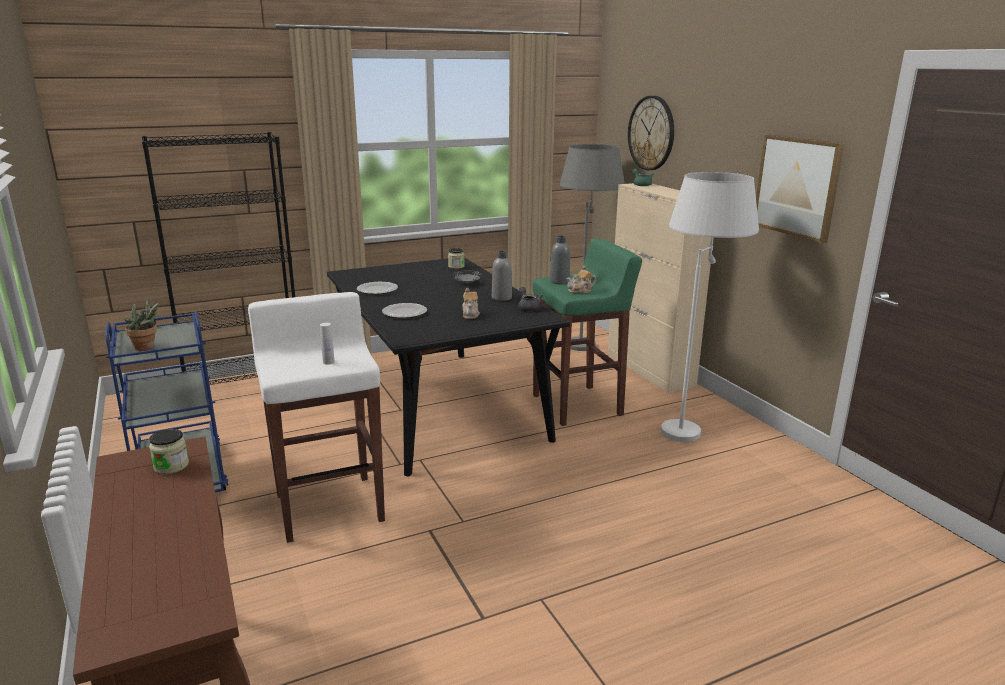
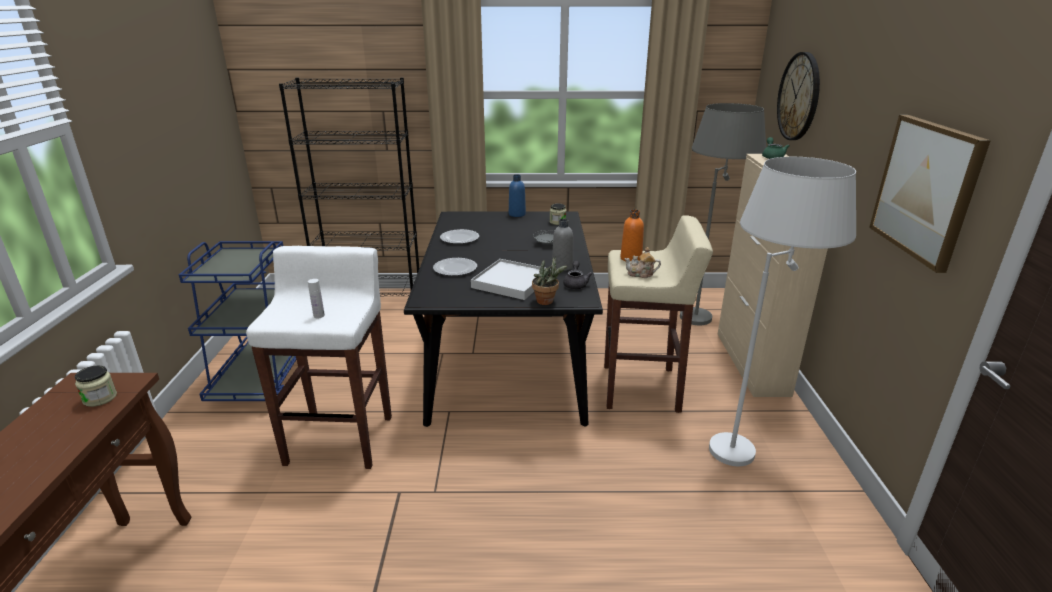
camera: 25 degrees right, 5 degrees up
(147, 347) = (222, 269): potted plant -> potted plant (547, 302)
(409, 265) = (517, 214): none -> blue bottle
(470, 314) = (511, 282): teapot -> white tray
(559, 282) = (631, 258): grey bottle -> orange bottle
(578, 405) = (642, 388): green stool -> beige stool

